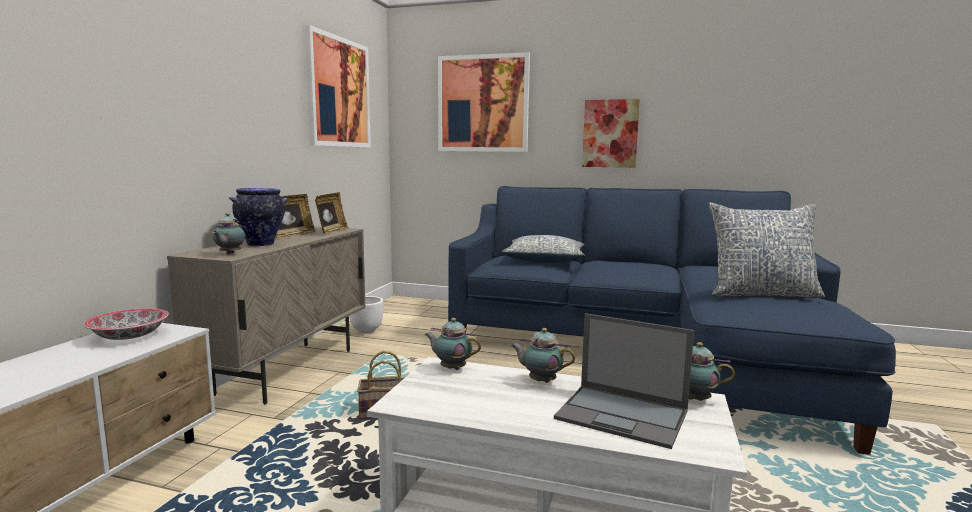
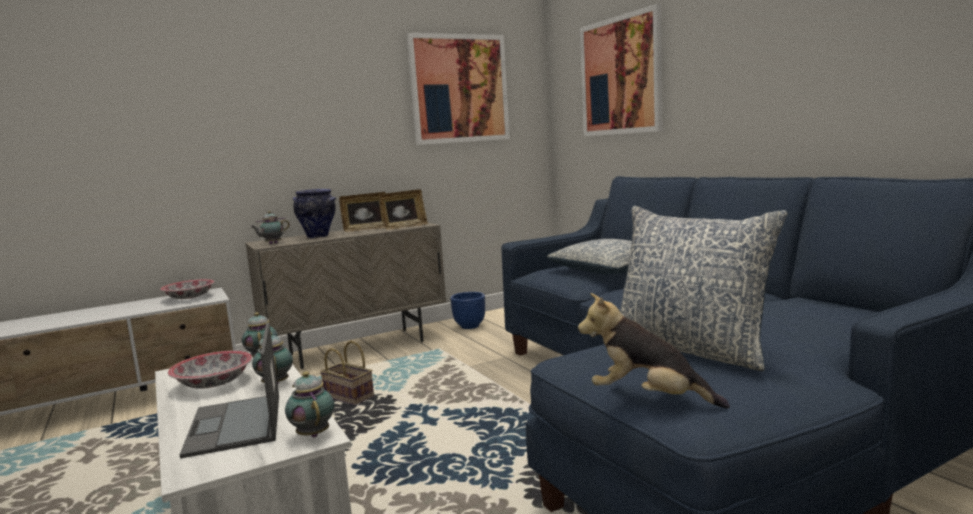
camera: 45 degrees right, 0 degrees up
(366, 330) = (470, 326): white planter -> blue planter
(482, 398) = (213, 383): none -> bowl
(610, 133) = (750, 97): picture -> none
(822, 320) = (648, 399): none -> plush toy

